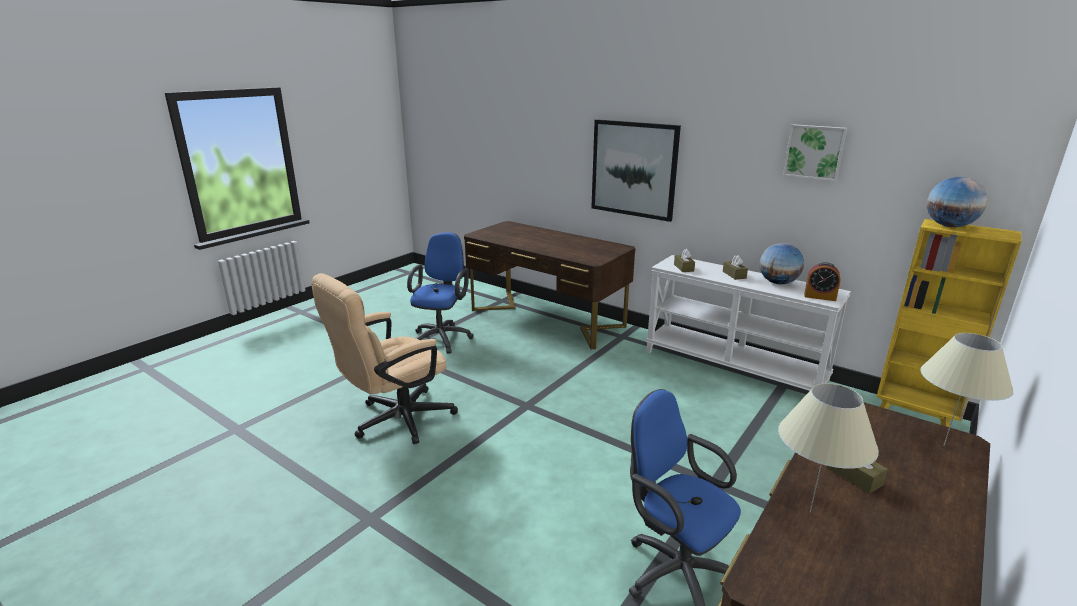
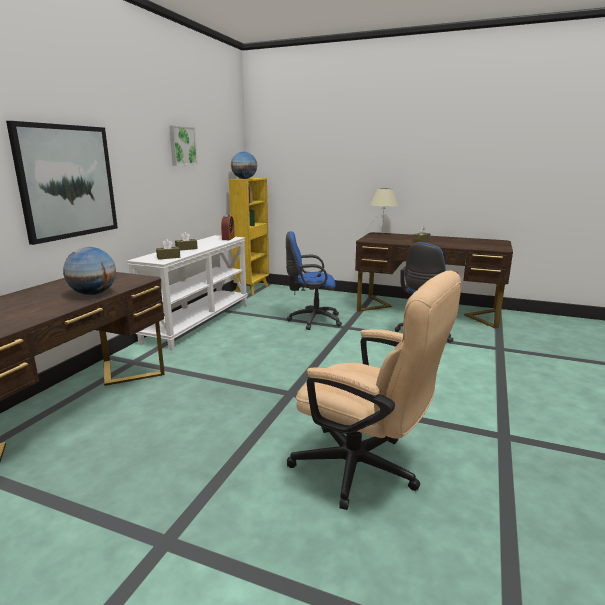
camera: 105 degrees left, 5 degrees down
(442, 338) = (112, 497): blue office chair -> blue office chair (312, 320)
(777, 283) = (203, 243): globe -> globe (93, 294)
(810, 512) = (452, 245): beige table lamp -> none

